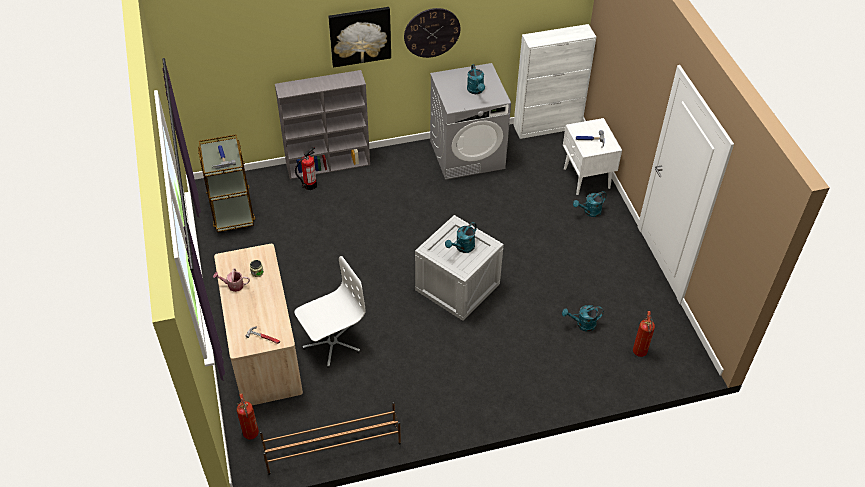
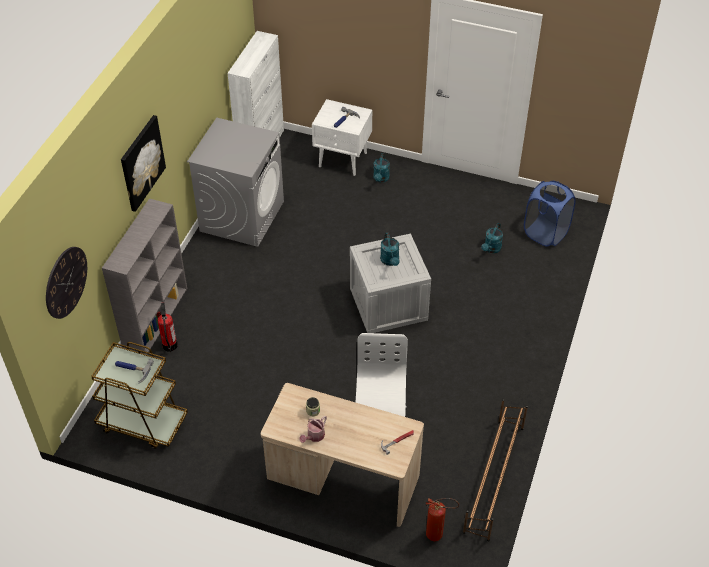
camera: 55 degrees left, 0 degrees up
(432, 32) = (180, 118): wall clock -> wall clock (66, 282)
(476, 91) = (242, 145): turquoise watering can -> none
(640, 354) = (545, 233): fire extinguisher -> blue laundry basket

